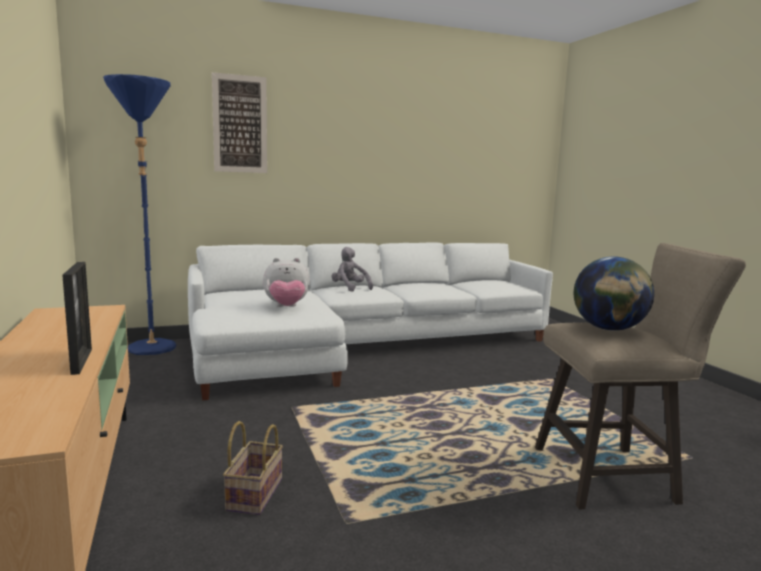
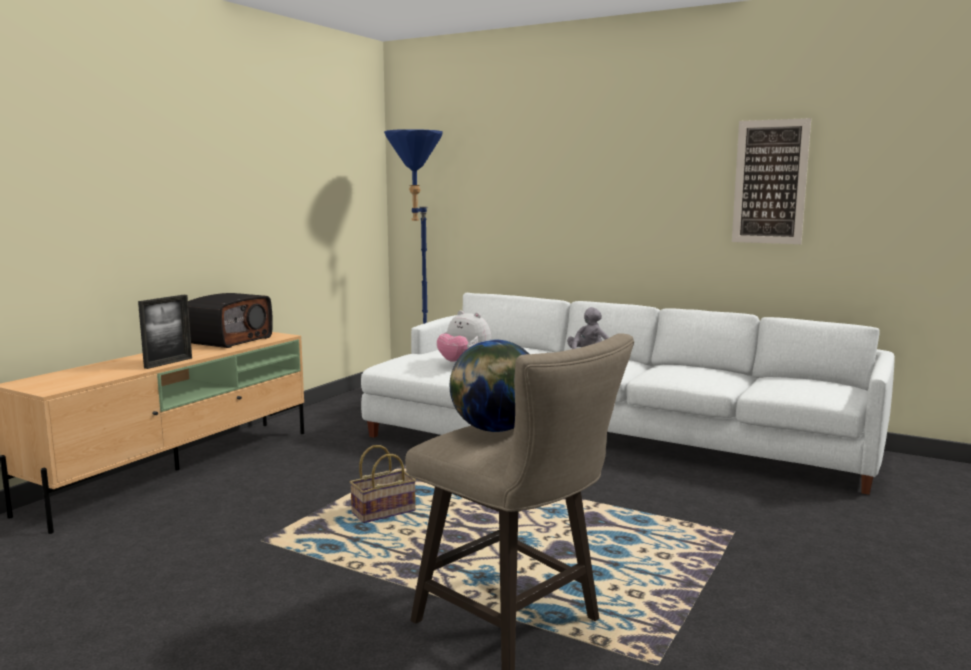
camera: 50 degrees right, 0 degrees up
(57, 323) = (230, 340): none -> radio
(240, 124) = (522, 163): picture -> picture (770, 182)
(254, 493) = (262, 502): basket -> basket (384, 511)

